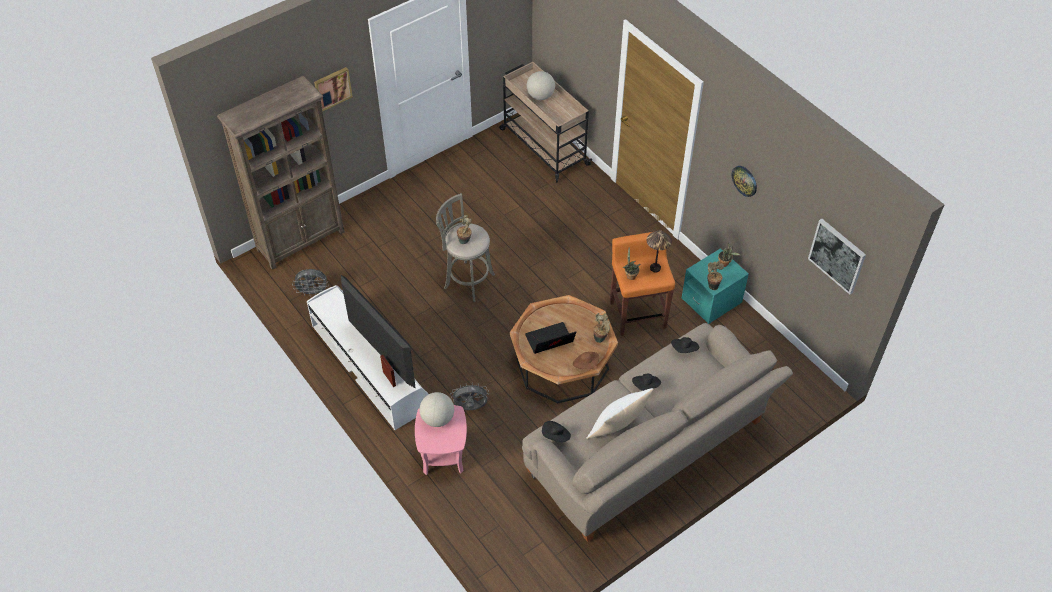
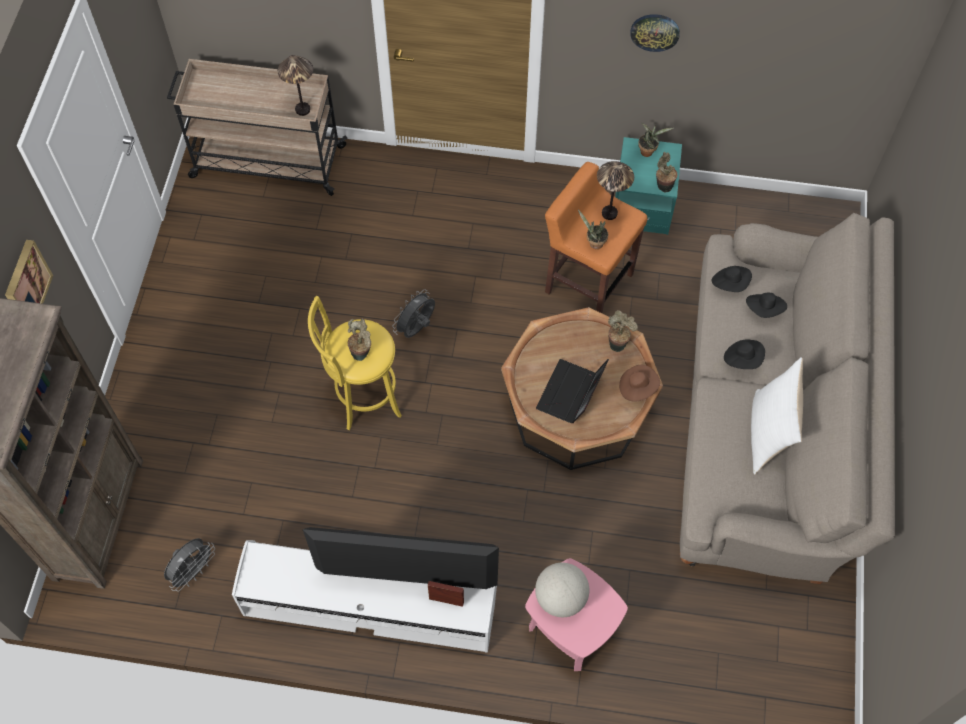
camera: 45 degrees left, 10 degrees up
(467, 280) = (363, 397): grey stool -> yellow stool
(470, 408) = (539, 547): grey fan -> grey fan (417, 329)
(540, 96) = (243, 98): globe -> none
(556, 436) = (721, 500): black hat -> black hat (764, 309)
(561, 119) = (302, 110): none -> table lamp
(837, 255) = (842, 49): picture -> none

